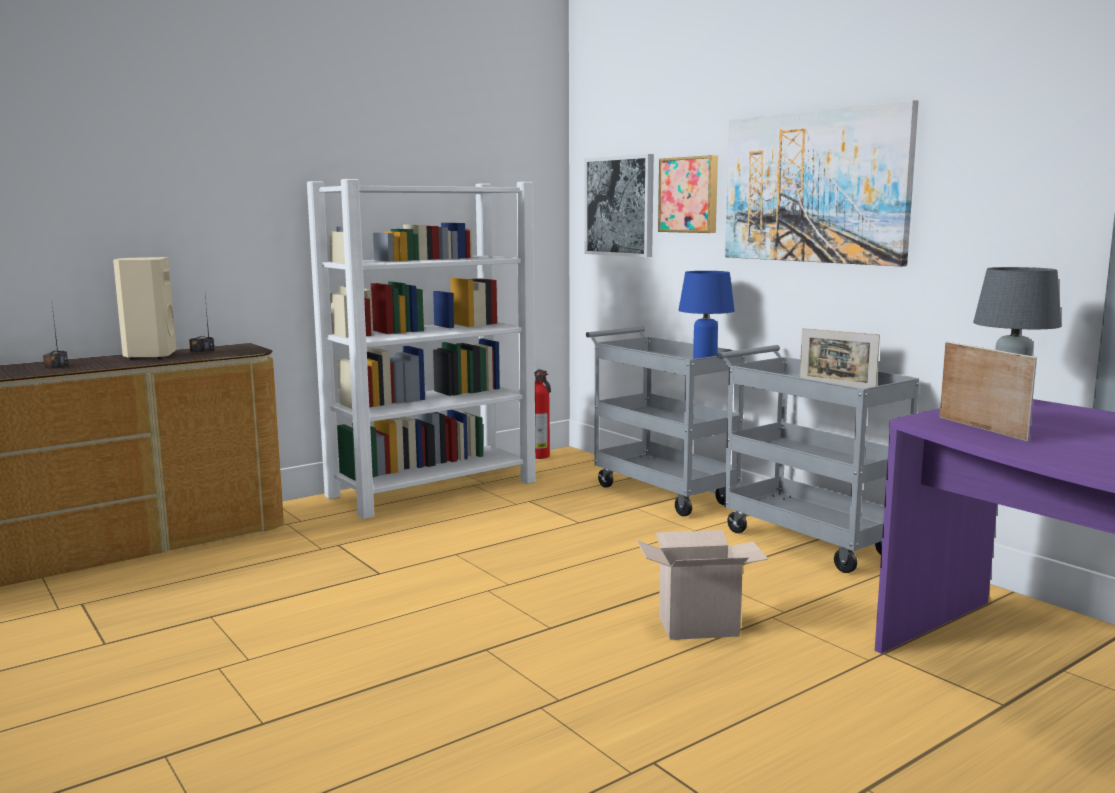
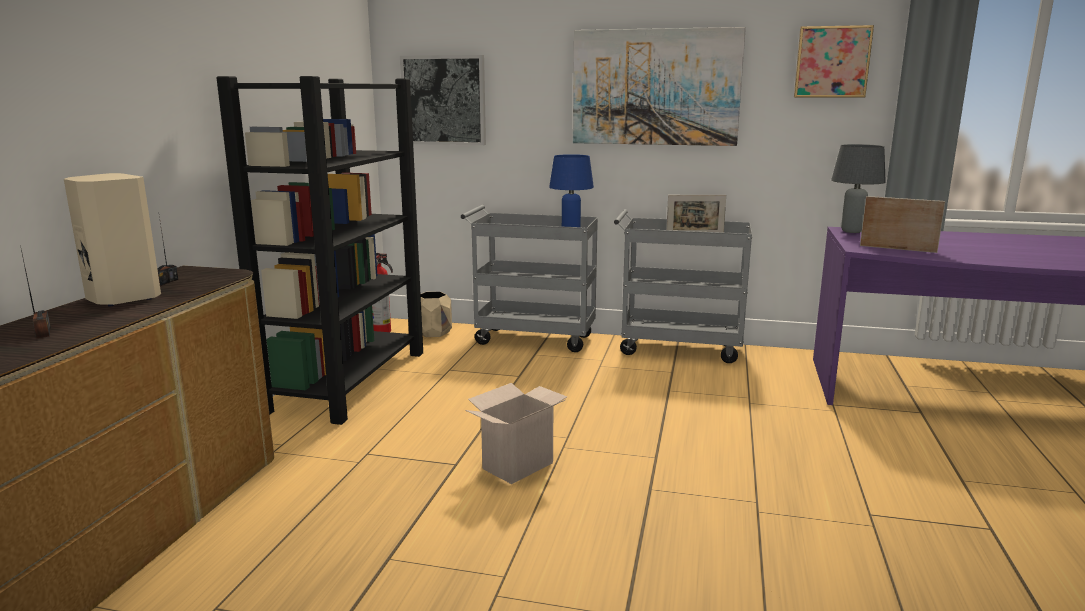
camera: 40 degrees left, 5 degrees up
(432, 489) = (348, 381): white bookcase -> black bookcase
(582, 467) = (434, 333): none -> beige planter
(690, 195) = (528, 91): picture -> picture (832, 62)
(700, 625) = (728, 422): cardboard box -> cardboard box (518, 464)

